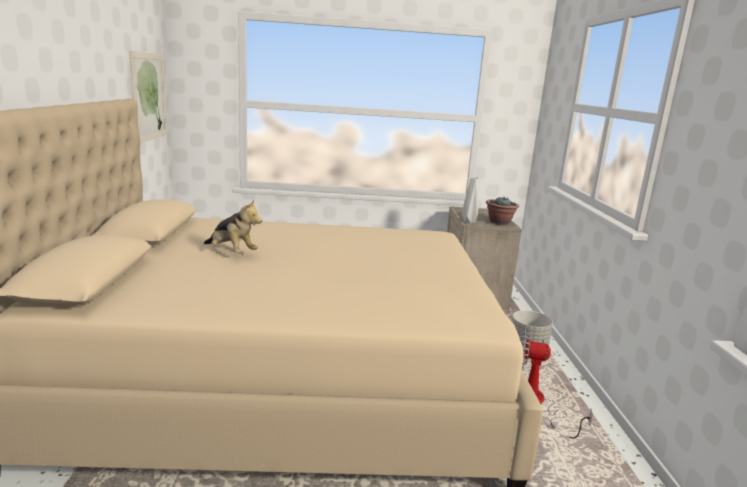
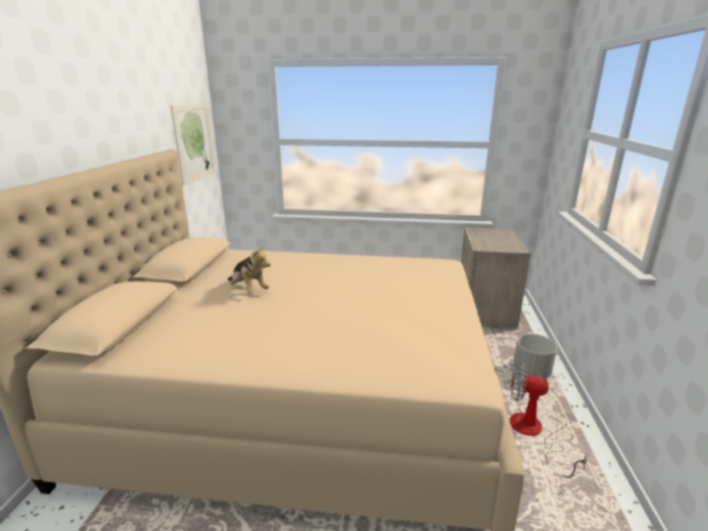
camera: 10 degrees right, 5 degrees up
(469, 222) = (479, 245): grey vase -> none
(499, 222) = (510, 245): potted plant -> none

